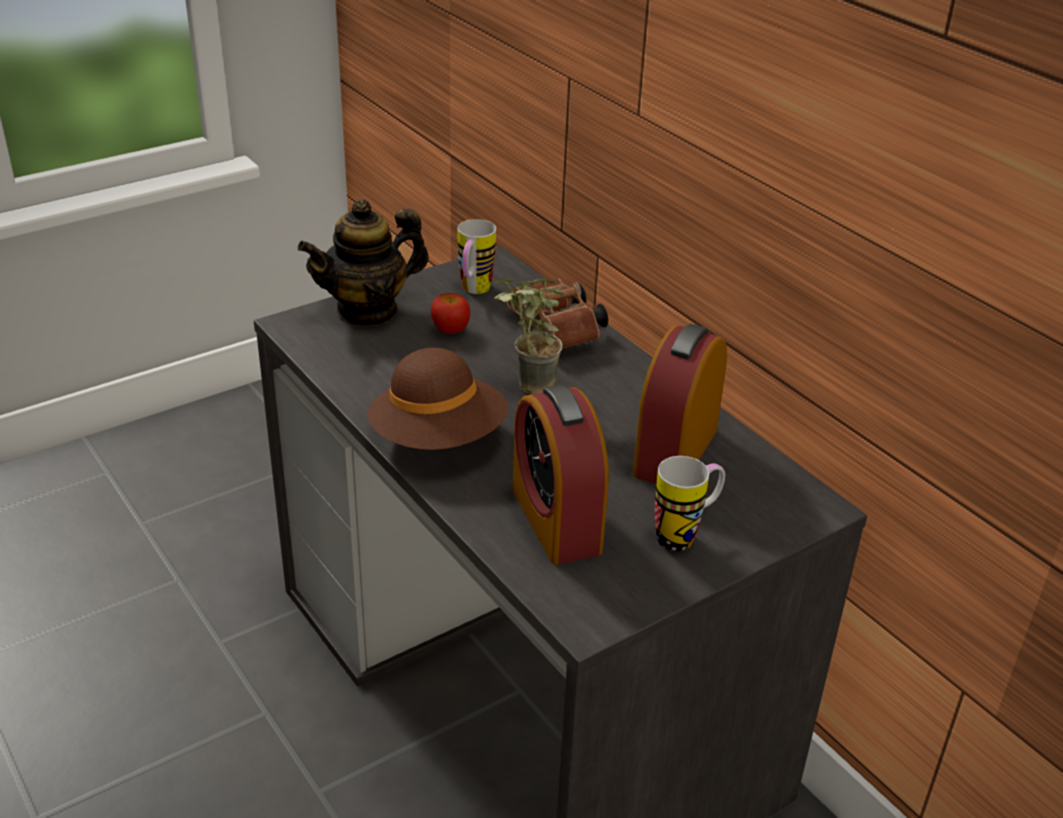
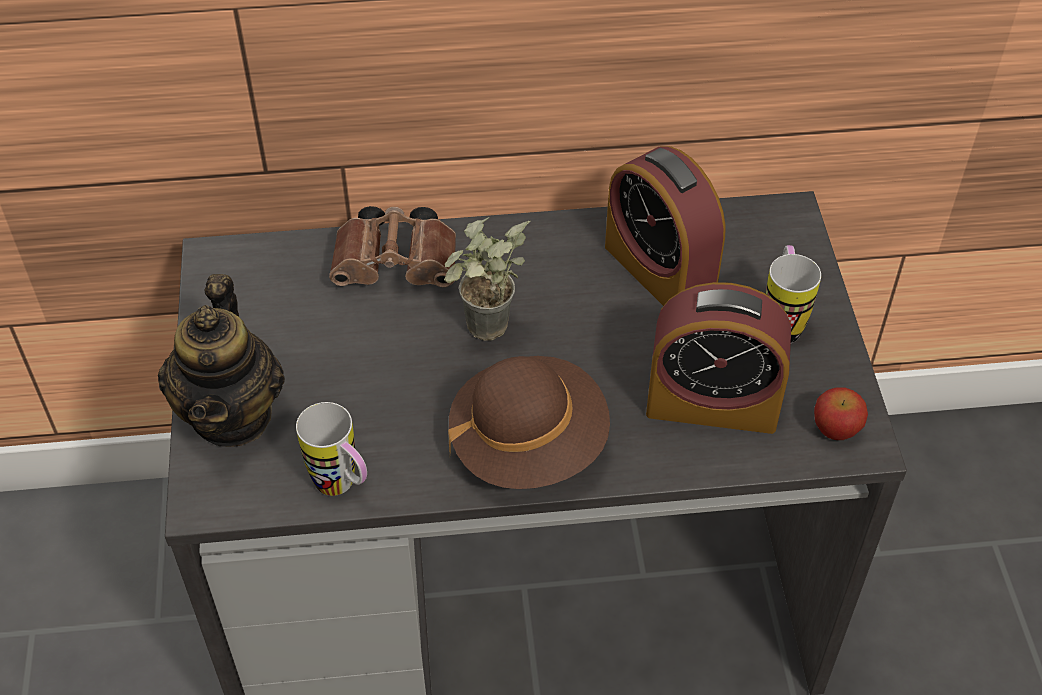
camera: 60 degrees left, 15 degrees up
(450, 330) = (329, 354): apple -> apple (835, 429)
(473, 291) = (265, 303): mug -> mug (343, 488)

